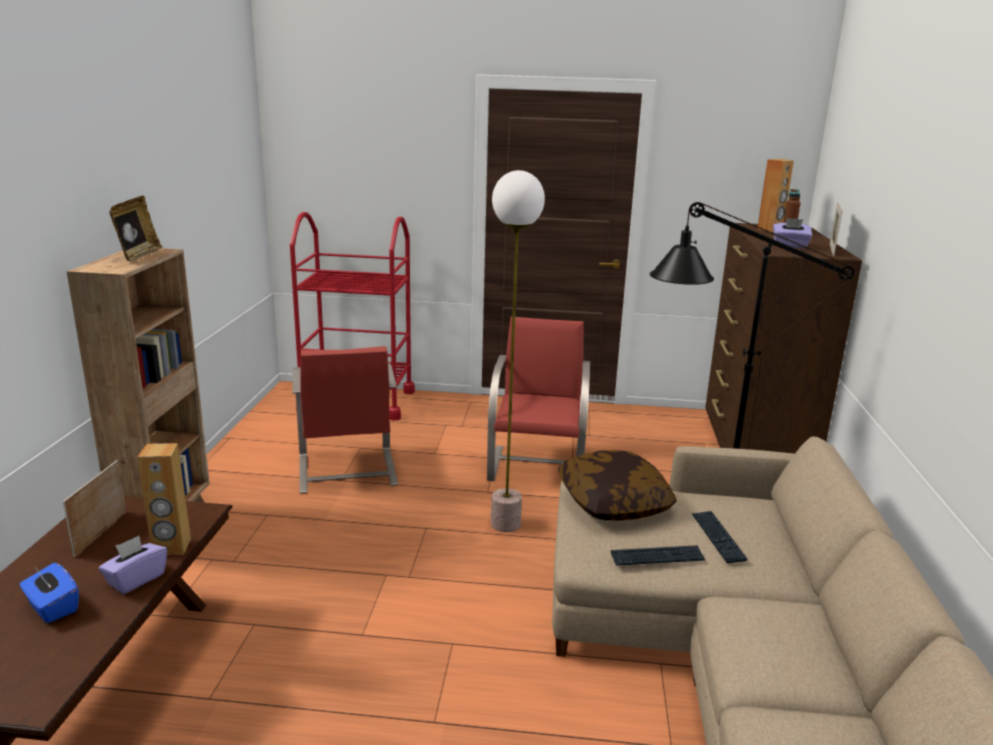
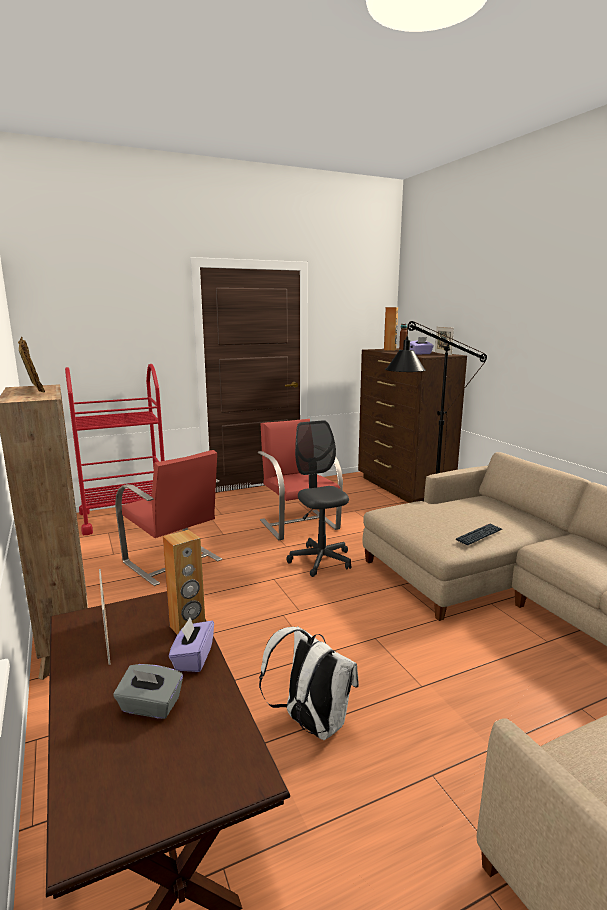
camera: 30 degrees left, 5 degrees down
(52, 608) = (150, 706): blue tissue box -> grey tissue box
(276, 703) = (311, 724): none -> white backpack
(506, 524) = (320, 560): floor lamp -> grey office chair
(613, 503) = (416, 517): pillow -> none
(717, 537) = (491, 517): keyboard -> none

